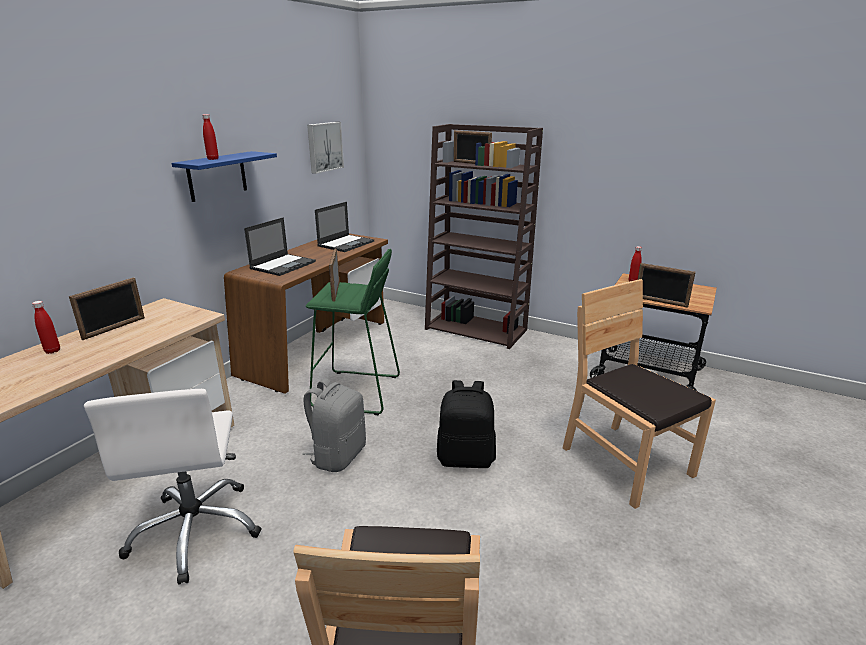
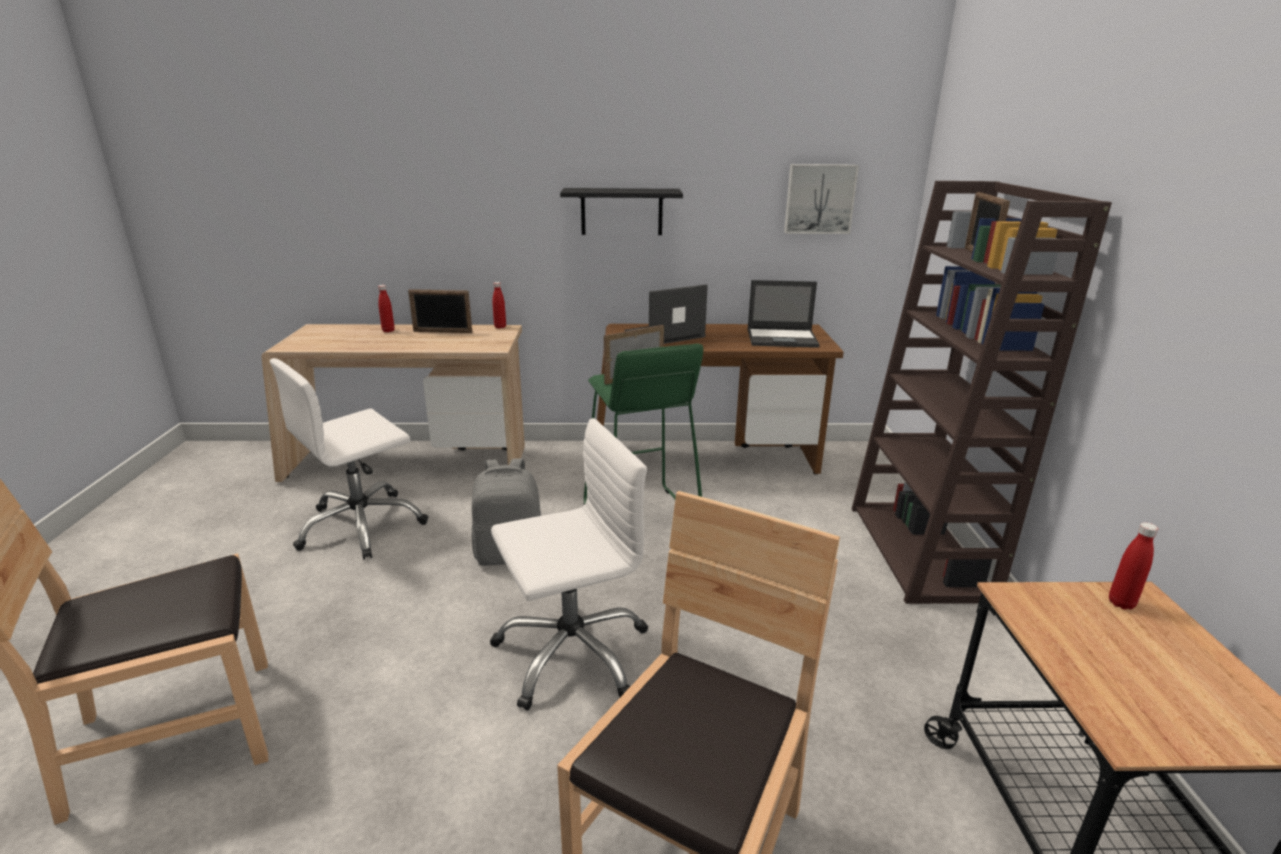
camera: 60 degrees right, 0 degrees up
(213, 159) = (602, 189): red bottle -> red bottle (500, 327)
(217, 176) = (621, 211): blue shelf -> black shelf
(283, 265) = (664, 335): laptop -> laptop turned 150 degrees clockwise
(466, 458) = (571, 652): black backpack -> white office chair
(660, 302) = (1055, 662): picture frame -> none

